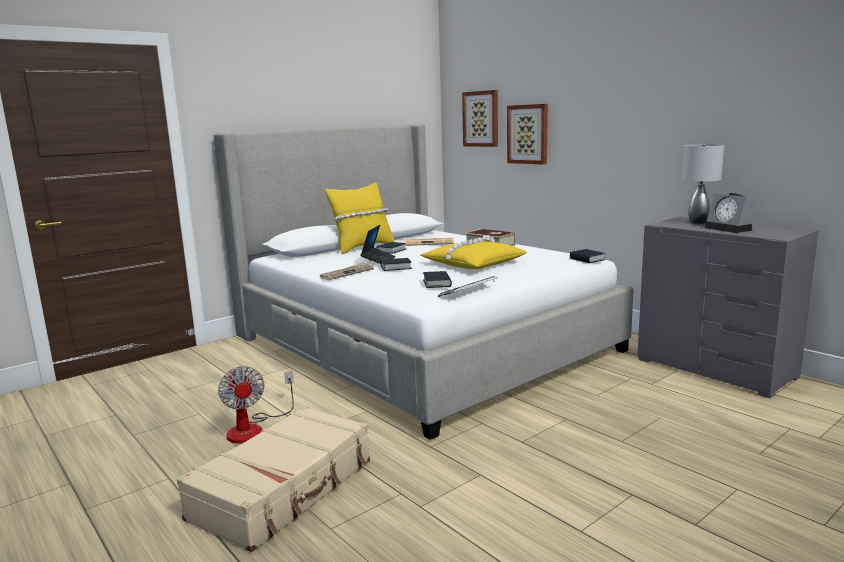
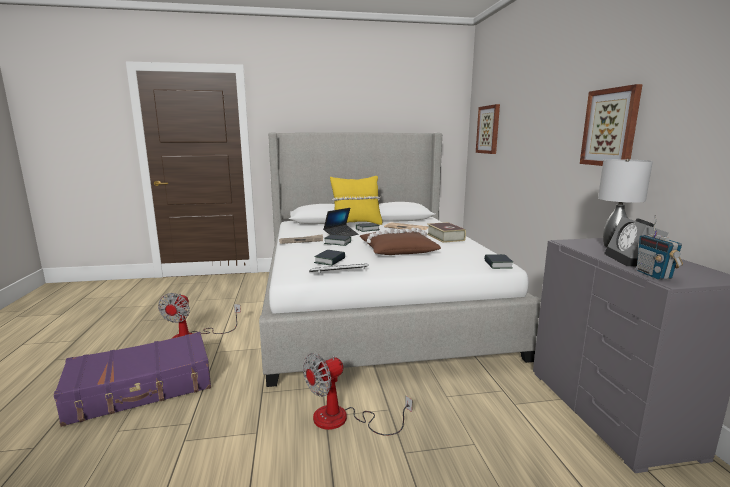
camera: 30 degrees right, 0 degrees up
(284, 490) = (142, 388): beige suitcase -> purple suitcase
(473, 264) = (397, 250): yellow pillow -> brown pillow
(528, 134) = (514, 144): picture -> picture (610, 127)
(541, 439) = (342, 420): none -> fan
(762, 235) = (654, 275): none -> radio

